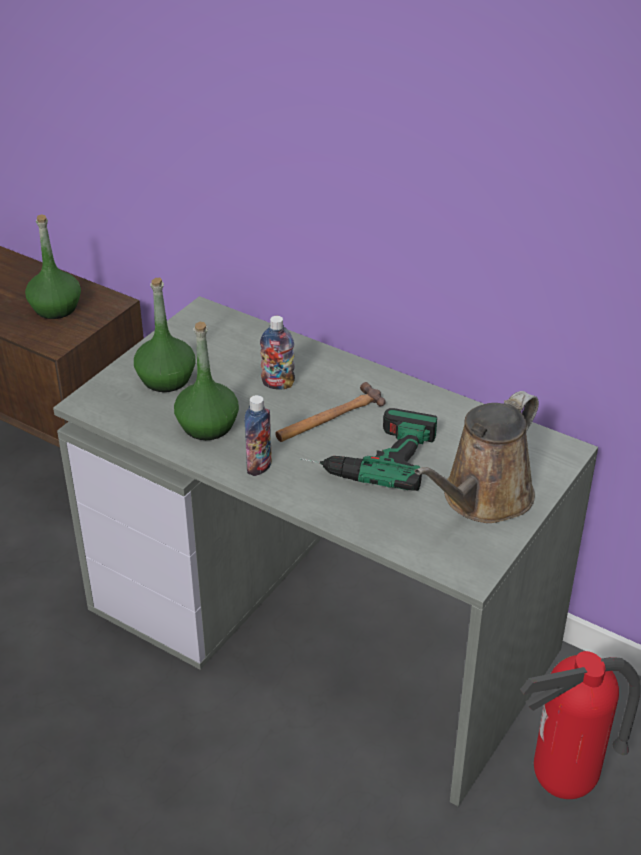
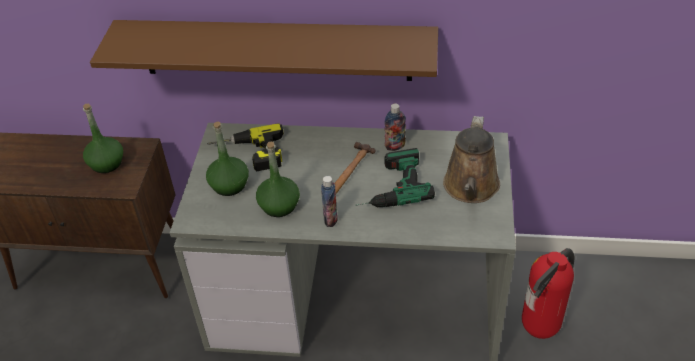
camera: 25 degrees left, 5 degrees up
(218, 351) = (248, 154): none -> power drill
(278, 384) = (301, 162): bottle -> bottle (395, 146)
(296, 214) = (275, 50): none -> brown shelf

